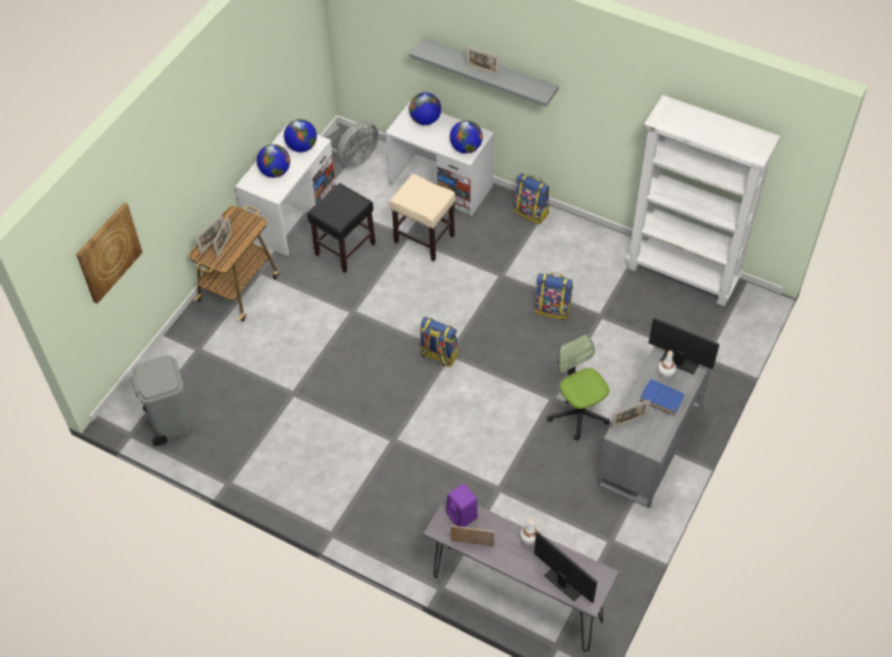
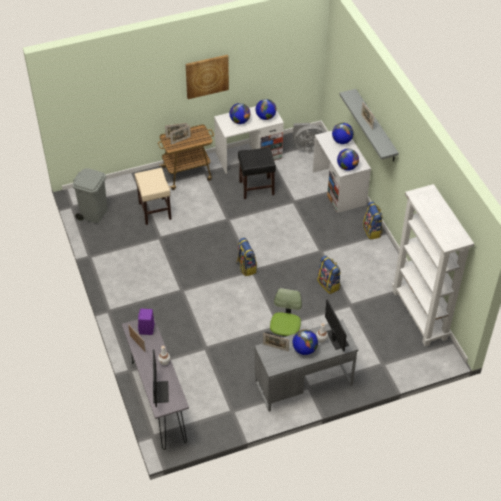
camera: 40 degrees right, 5 degrees down
(108, 252) = (102, 101): picture -> picture (207, 76)
(423, 238) = (301, 208): beige stool -> beige stool (154, 210)
(661, 399) = (304, 349): blue book -> globe

